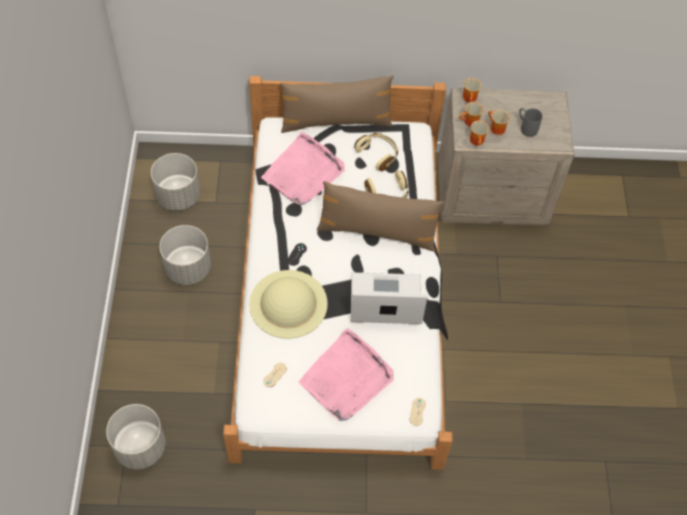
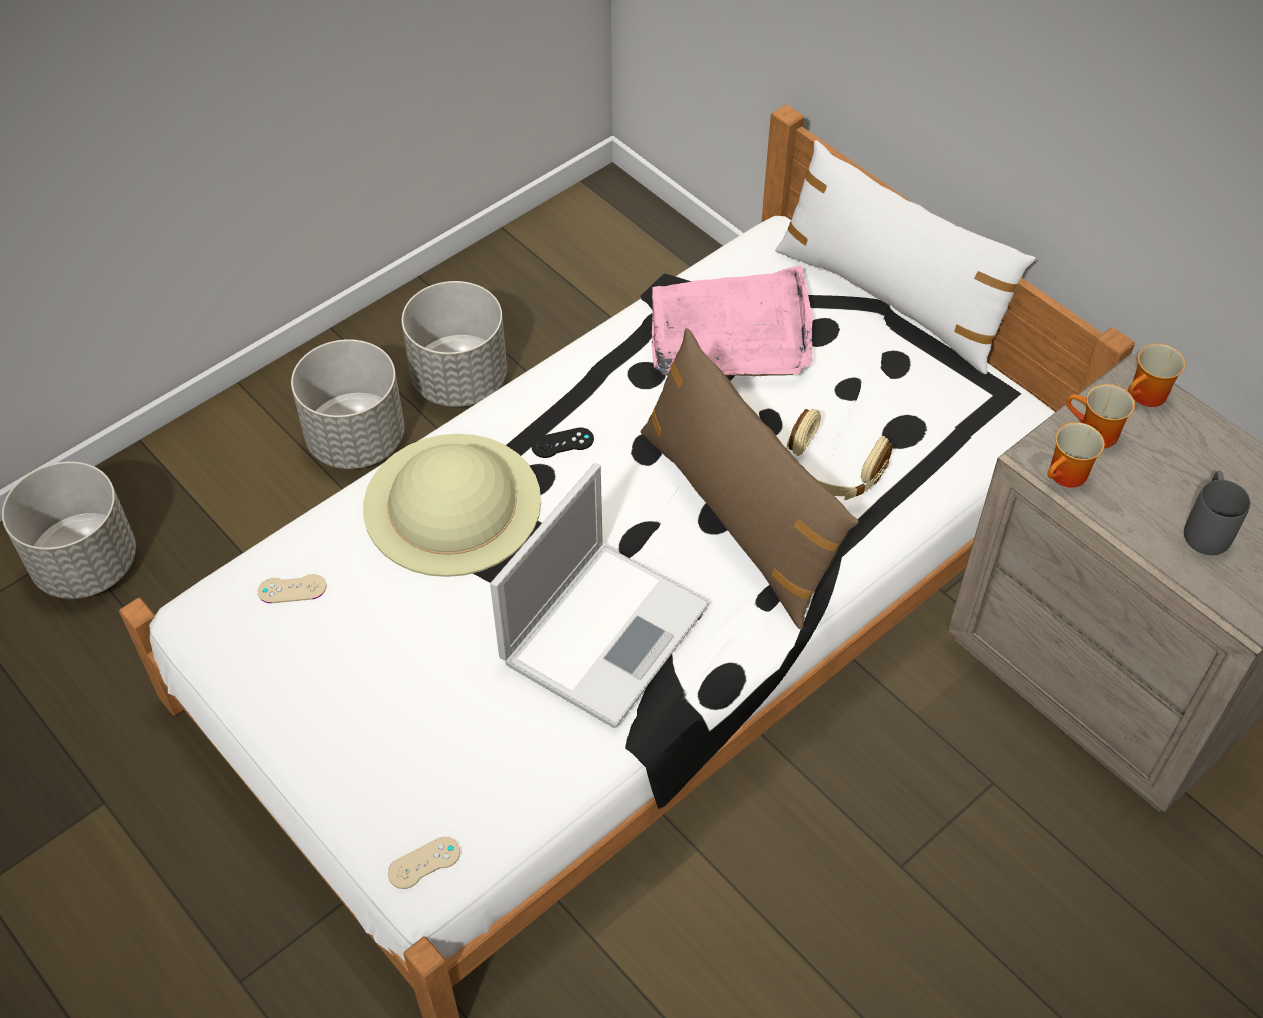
camera: 50 degrees right, 5 degrees down
(178, 196) = (572, 273): grey planter -> grey planter (355, 440)
(336, 121) = (890, 299): brown pillow -> white pillow
(346, 378) = (386, 696): pink tray -> none
(378, 154) = (897, 397): beige headphones -> none
(384, 300) = (606, 629): laptop -> laptop turned 75 degrees clockwise
(495, 129) = (1134, 482): mug -> none

